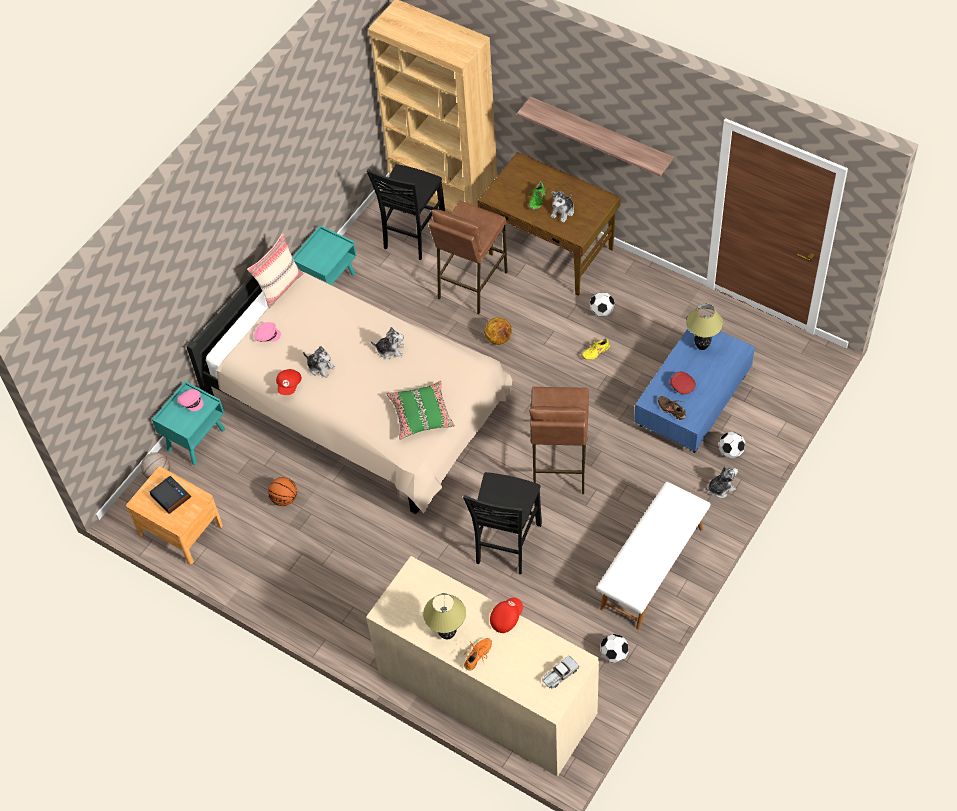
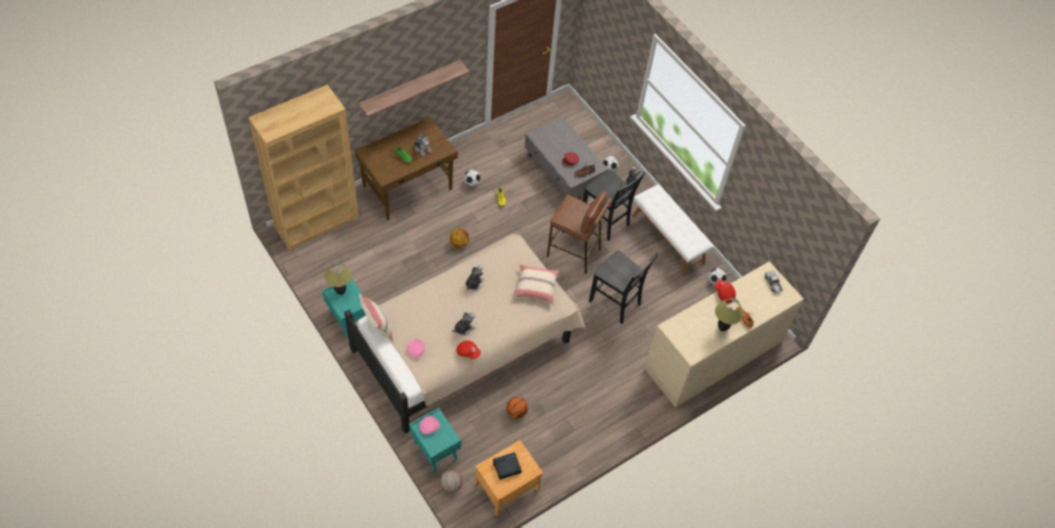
camera: 75 degrees left, 0 degrees up
(412, 236) = (342, 254): black chair -> black chair (606, 221)
(421, 414) = (535, 287): green pillow -> beige pillow
(471, 285) = (406, 239): brown stool -> none
(692, 401) = (564, 170): blue coffee table -> grey coffee table
(701, 346) = (547, 139): table lamp -> table lamp (340, 292)

